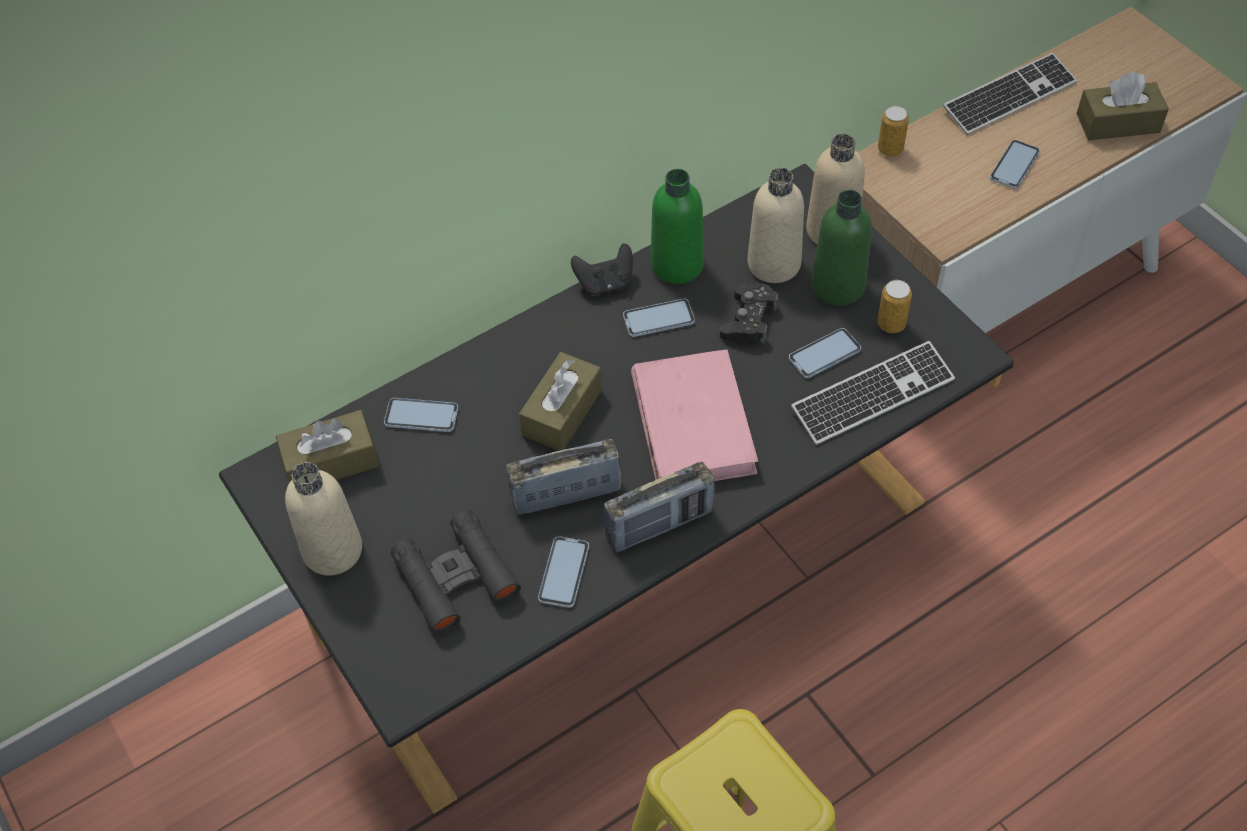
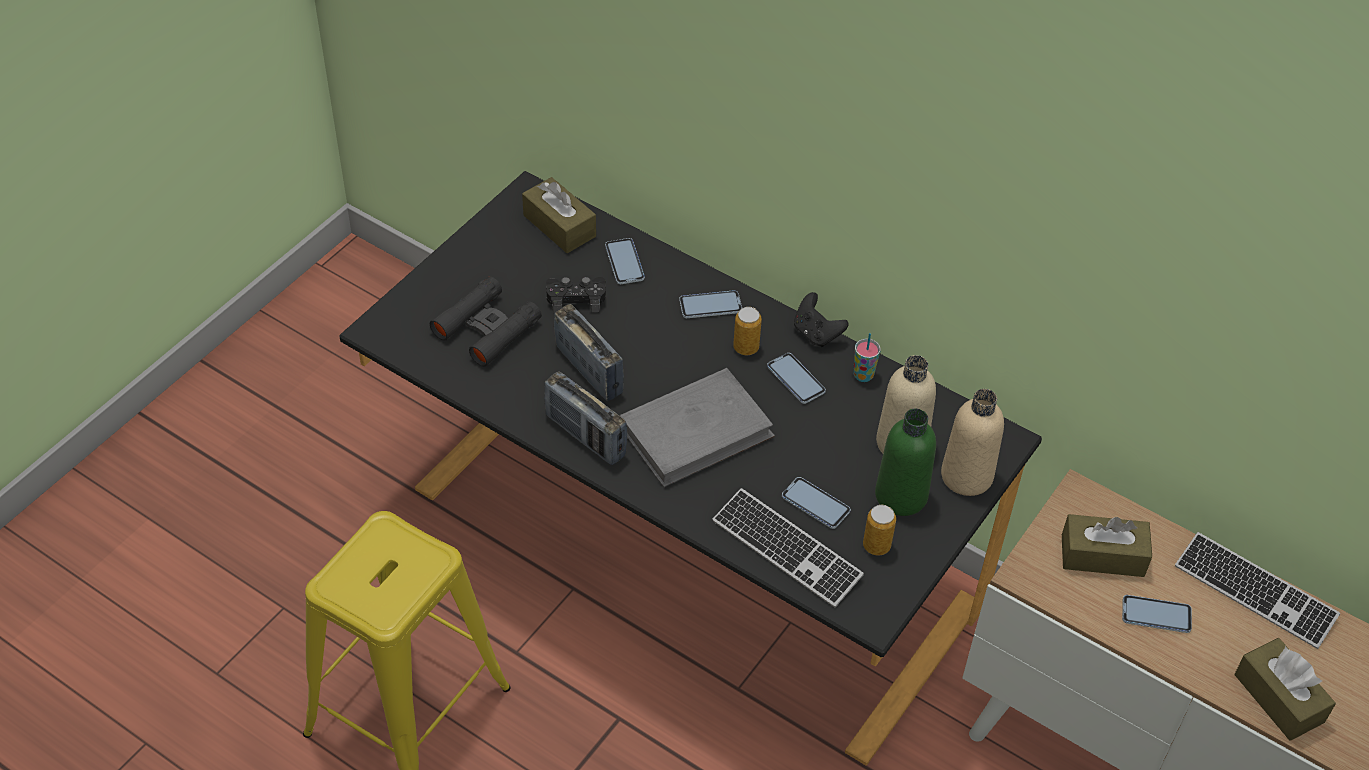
camera: 65 degrees right, 5 degrees down
(332, 550) = (483, 253): beige bottle -> none
(562, 412) = (668, 345): brown tissue box -> brown tissue box (1102, 555)
(564, 573) = (516, 390): phone -> phone (710, 306)
(677, 265) = (863, 375): green bottle -> cup
(693, 423) = (696, 431): pink book -> grey book
(749, 320) = (827, 441): black game controller -> black game controller (576, 298)
(890, 149) = (1114, 507): can -> can (746, 347)

